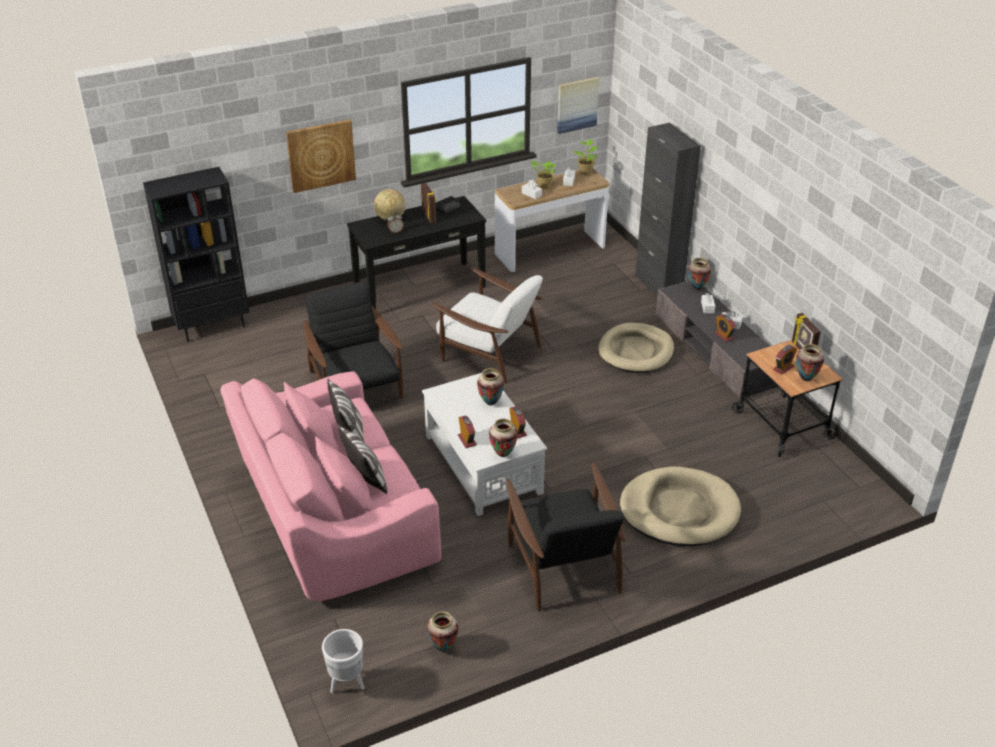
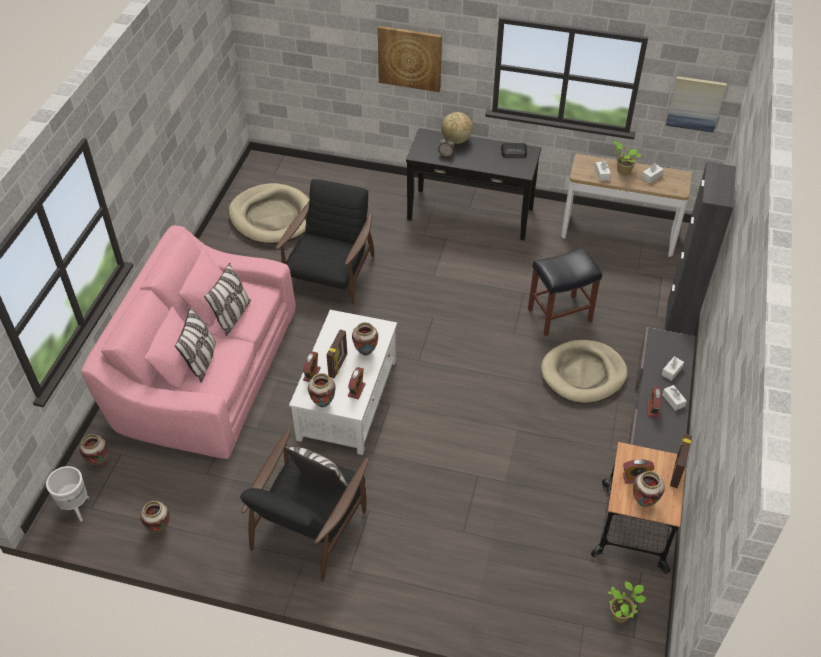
camera: 40 degrees right, 10 degrees up
(213, 326) = (290, 167): black bookcase -> none
(429, 216) = (489, 153): picture frame -> picture frame (338, 365)
(489, 352) = (460, 302): white armchair -> none
(564, 508) = (320, 481): none -> pillow
(573, 323) = (559, 316): none -> black stool
(585, 171) = (679, 174): potted plant -> potted plant (621, 614)
(679, 511) = (448, 544): beige dog bed -> beige dog bed (272, 217)
(696, 288) = (684, 346): vase -> vase (99, 462)

